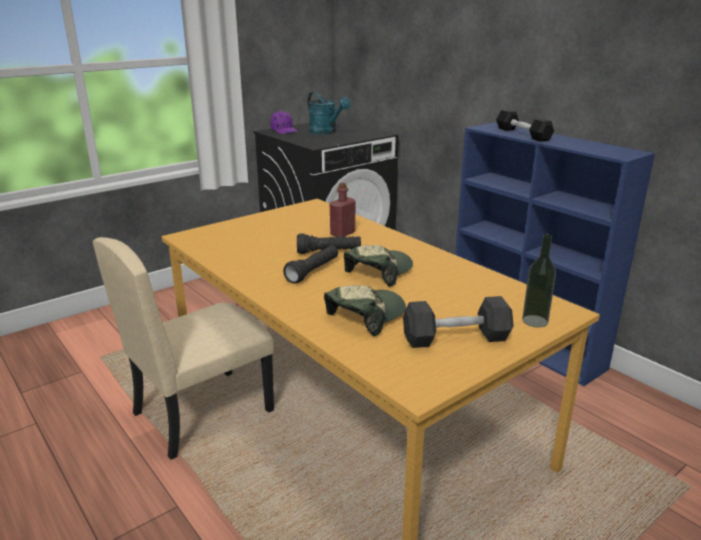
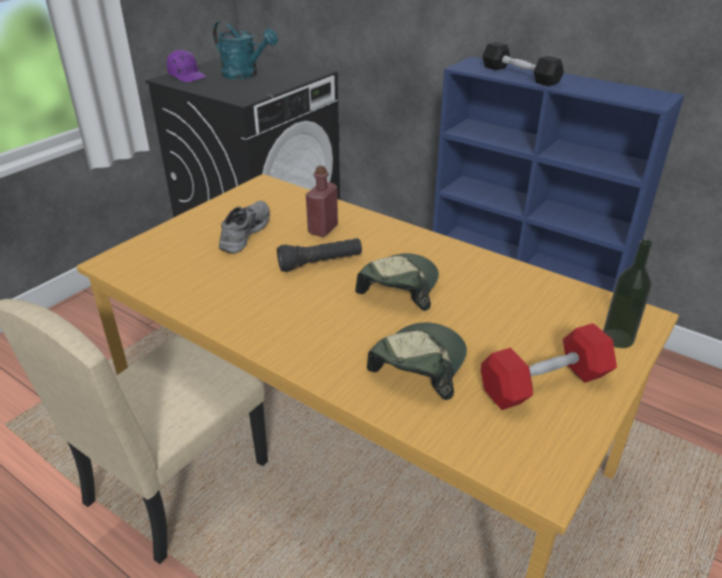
camera: 15 degrees left, 10 degrees up
(283, 230) = (243, 233): none -> grey shoe
(313, 272) = (315, 300): black flashlight -> none
(456, 338) = (544, 384): black dumbbell -> red dumbbell

